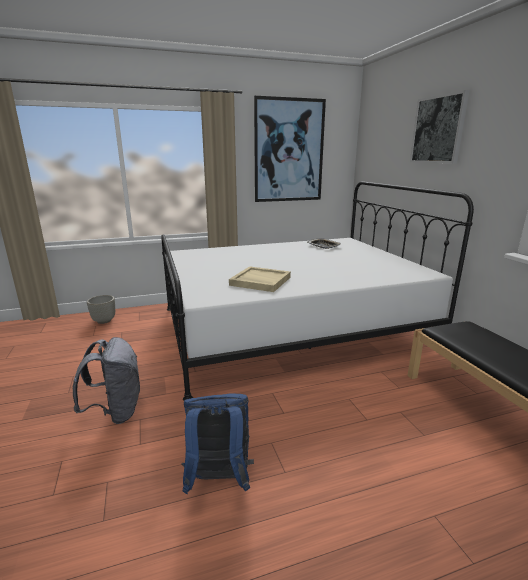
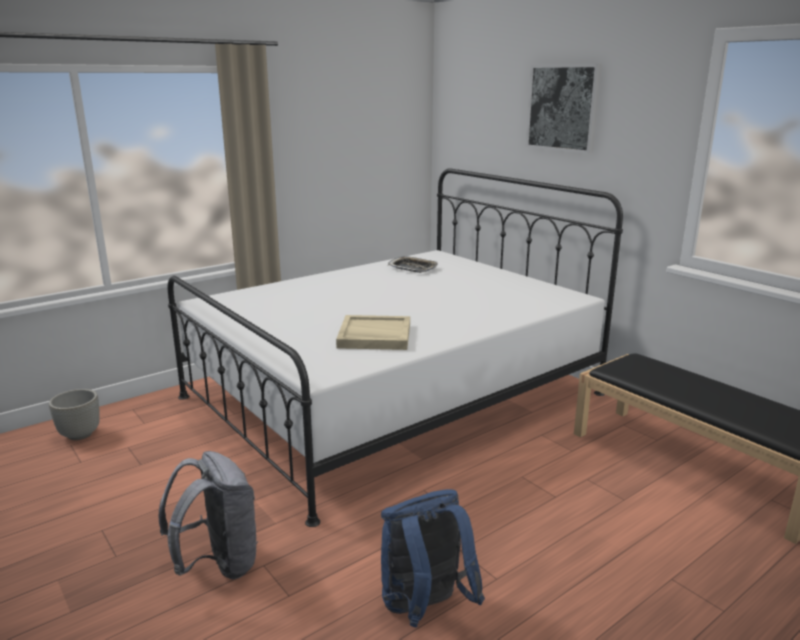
camera: 20 degrees left, 0 degrees up
(289, 151) = (343, 128): picture -> none

